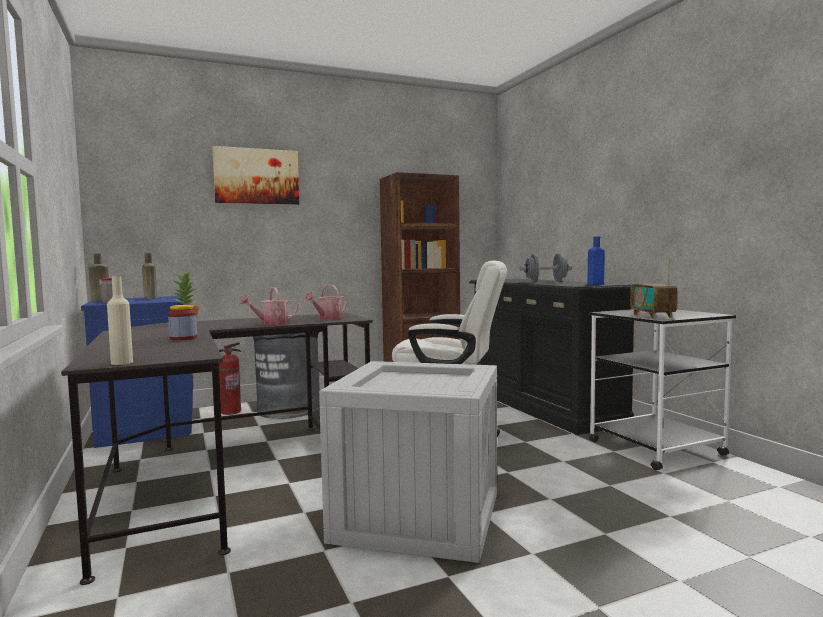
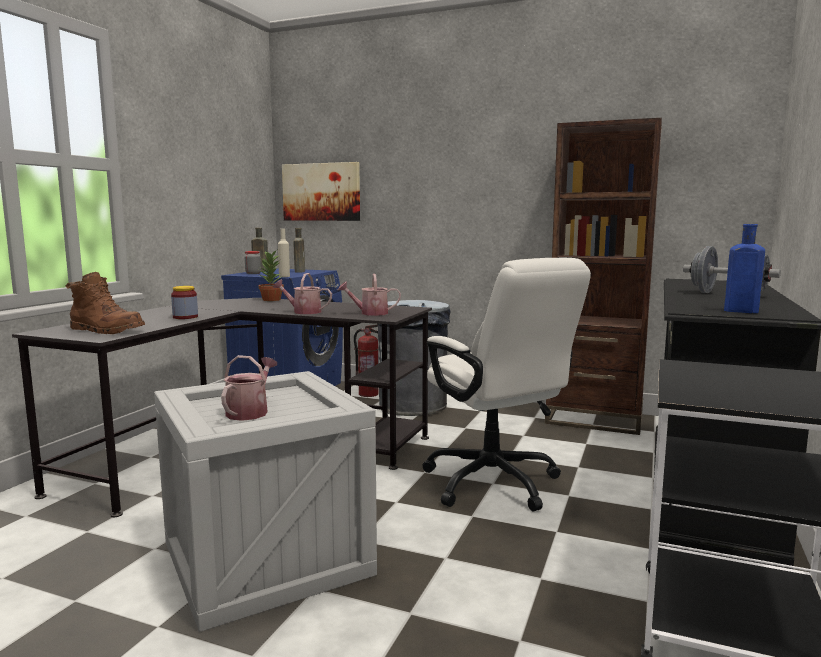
camera: 45 degrees right, 5 degrees up
(122, 363) = (54, 333): beige bottle -> beige bottle (284, 276)
(167, 353) = (106, 330): none -> brown boot
(256, 176) = (419, 142): picture -> picture (321, 192)
(421, 386) = (250, 411): none -> watering can
(652, 316) = (705, 388): radio -> none

